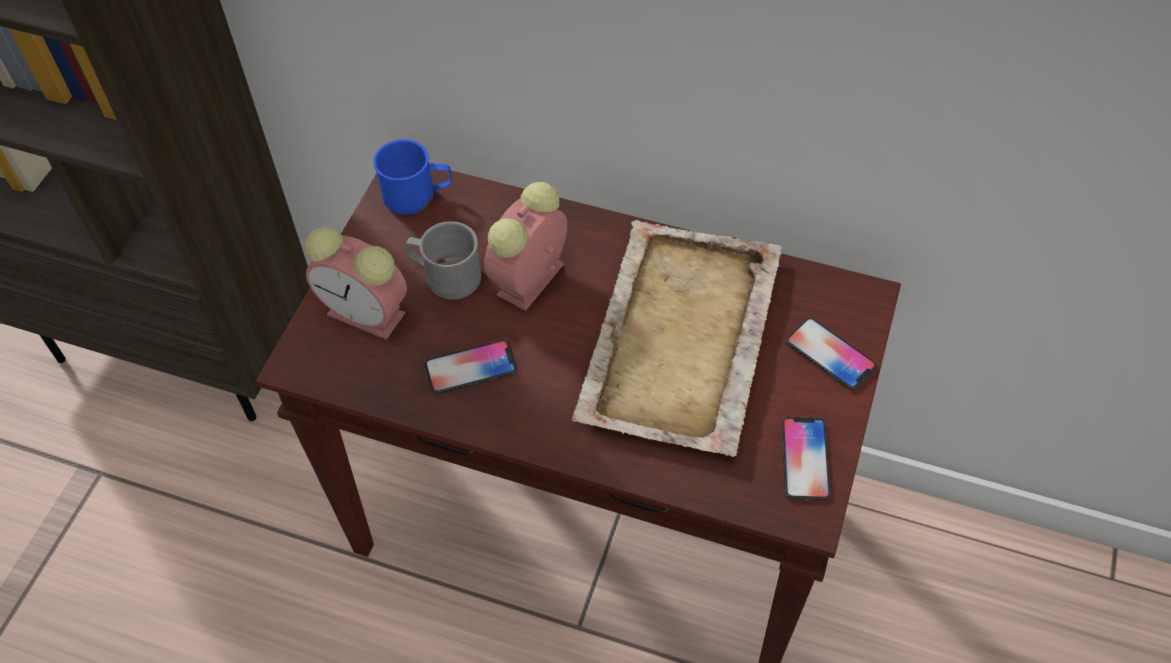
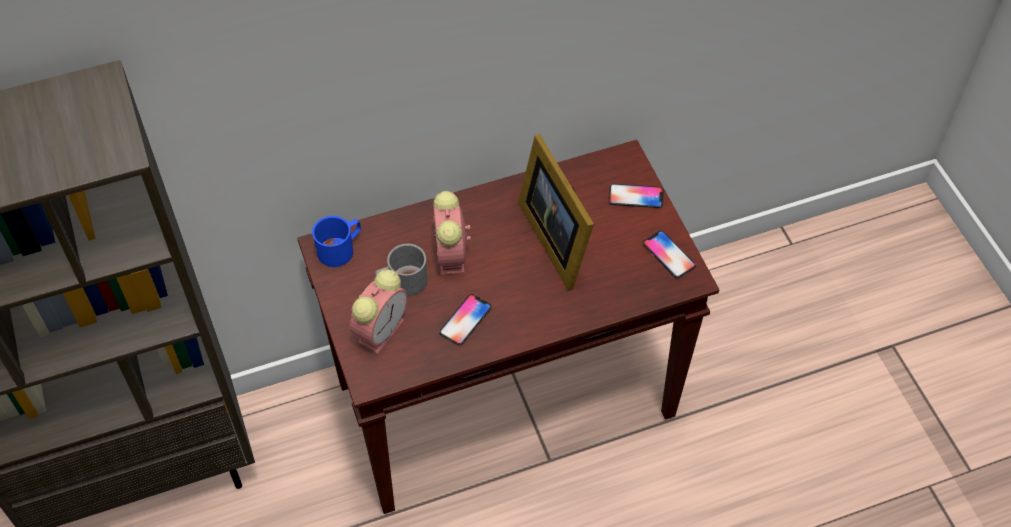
camera: 40 degrees left, 0 degrees up
(369, 314) = (381, 329): alarm clock -> alarm clock turned 45 degrees counterclockwise
(679, 340) = (557, 236): beige tray -> picture frame

